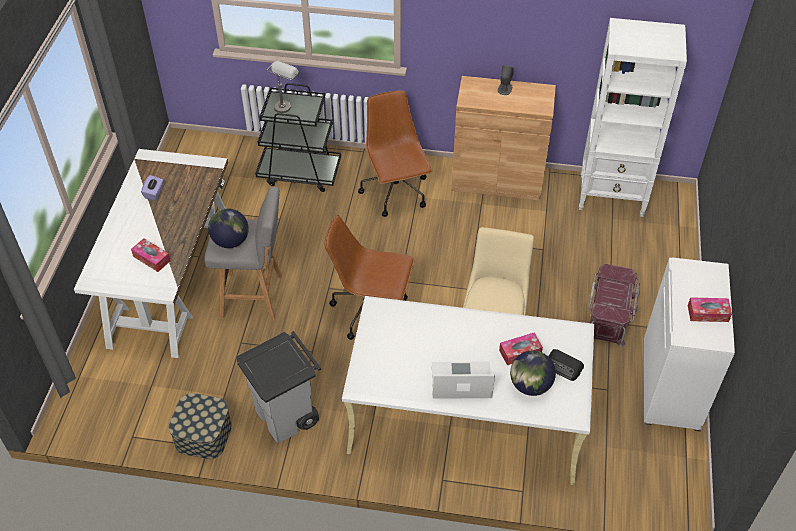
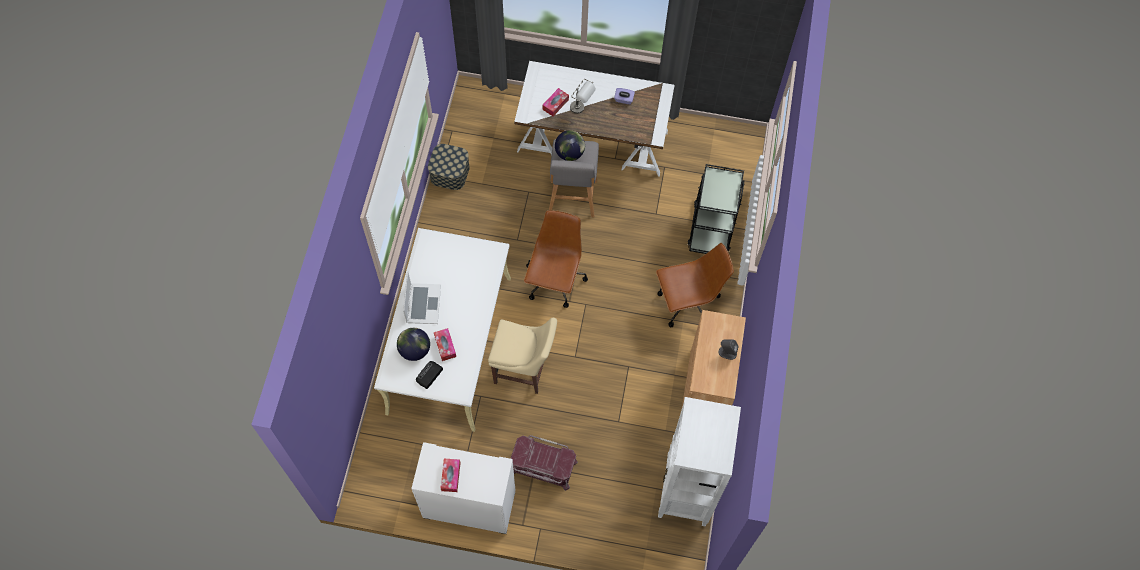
camera: 90 degrees right, 15 degrees up
(285, 104) = (726, 184): grey table lamp -> grey table lamp (581, 109)
(287, 416) = (461, 224): grey trash can -> none

